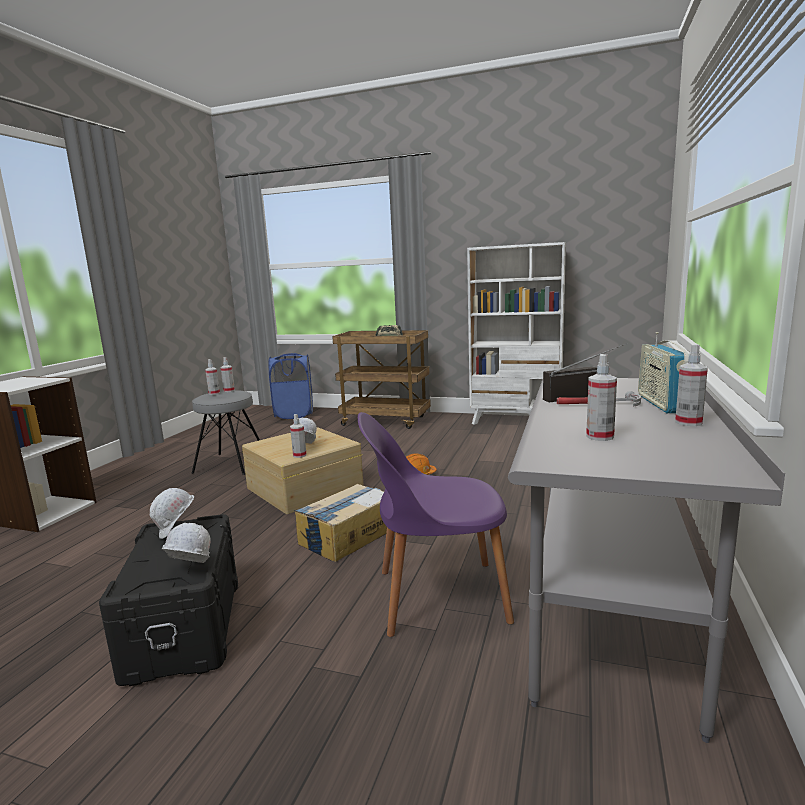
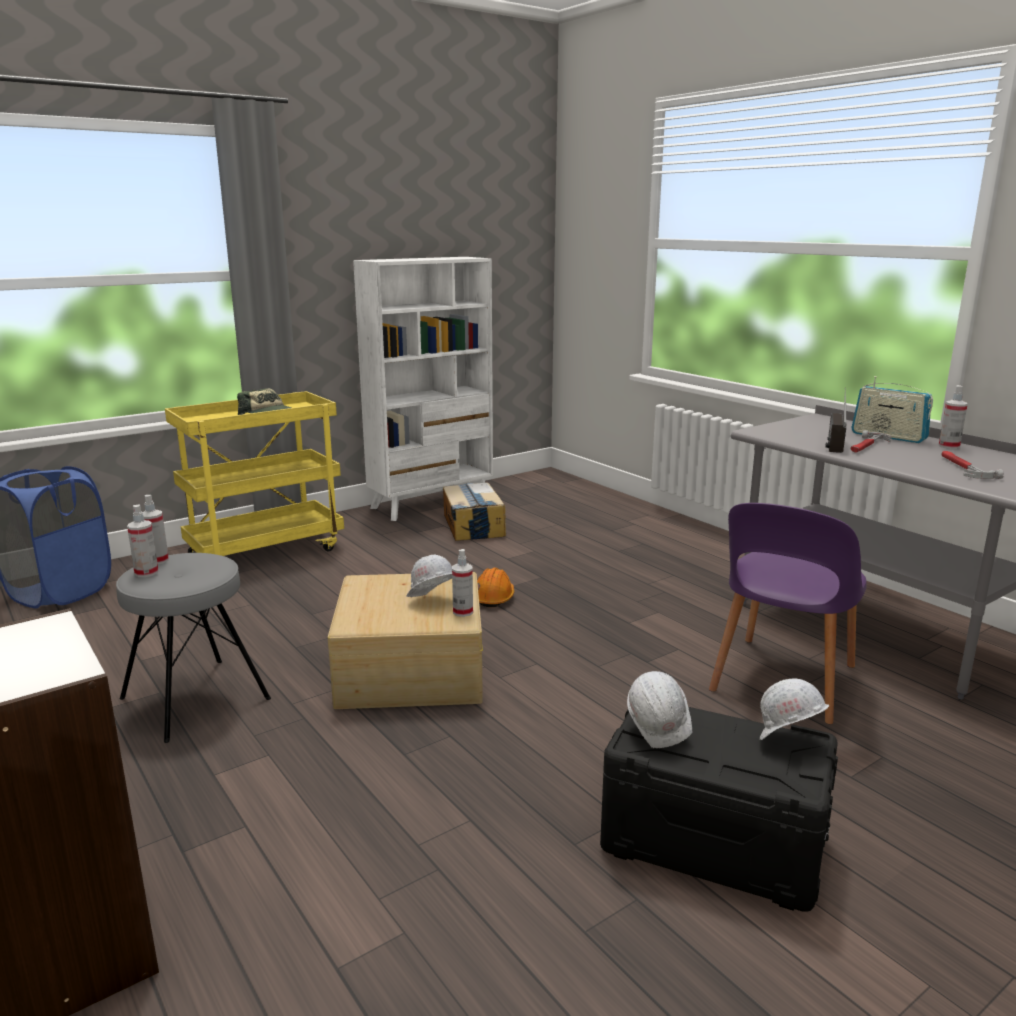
camera: 55 degrees left, 5 degrees up
(347, 535) = (600, 683): cardboard box -> cardboard box (473, 525)
(386, 421) = (266, 551): brown cart -> yellow cart
(600, 436) = (963, 468): spray bottle -> hammer

